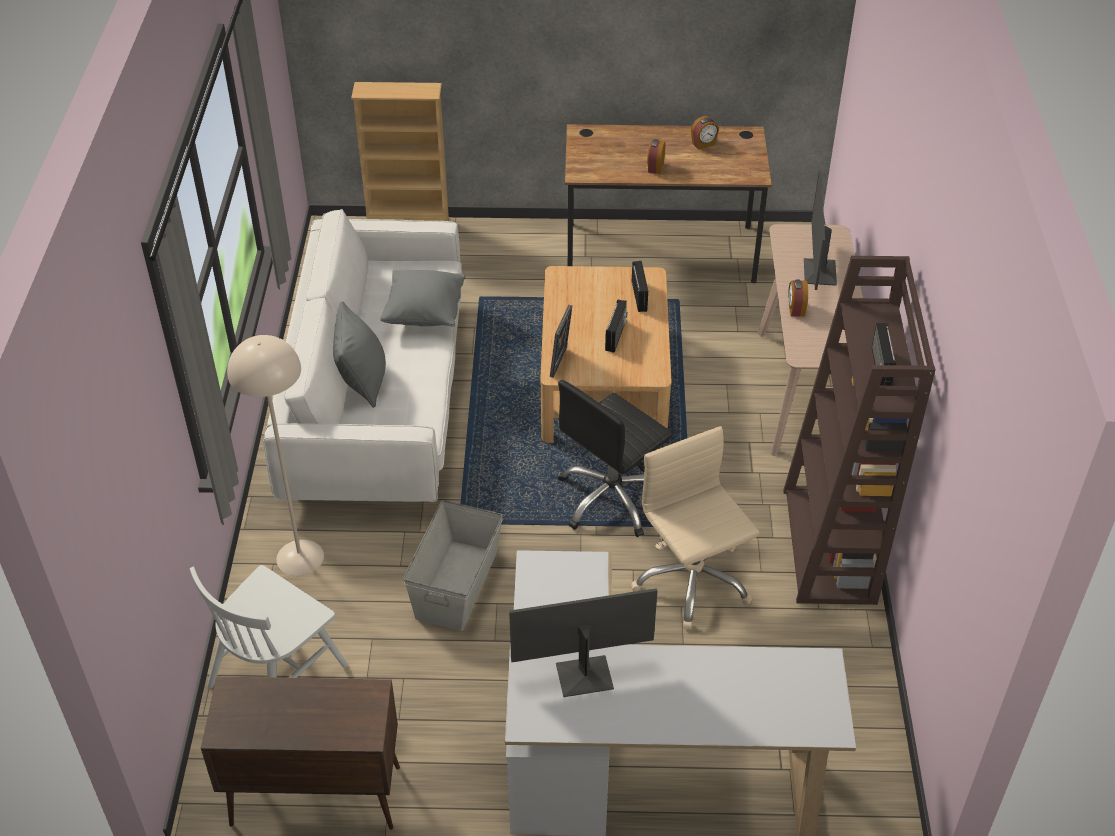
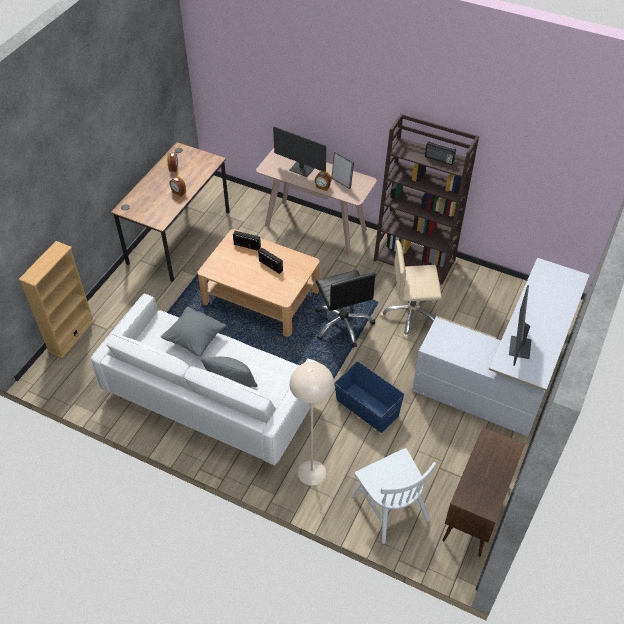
camera: 65 degrees left, 5 degrees up
(456, 584) = (367, 407): grey storage box -> blue storage box
(561, 363) = (277, 294): picture frame -> picture frame (342, 182)

